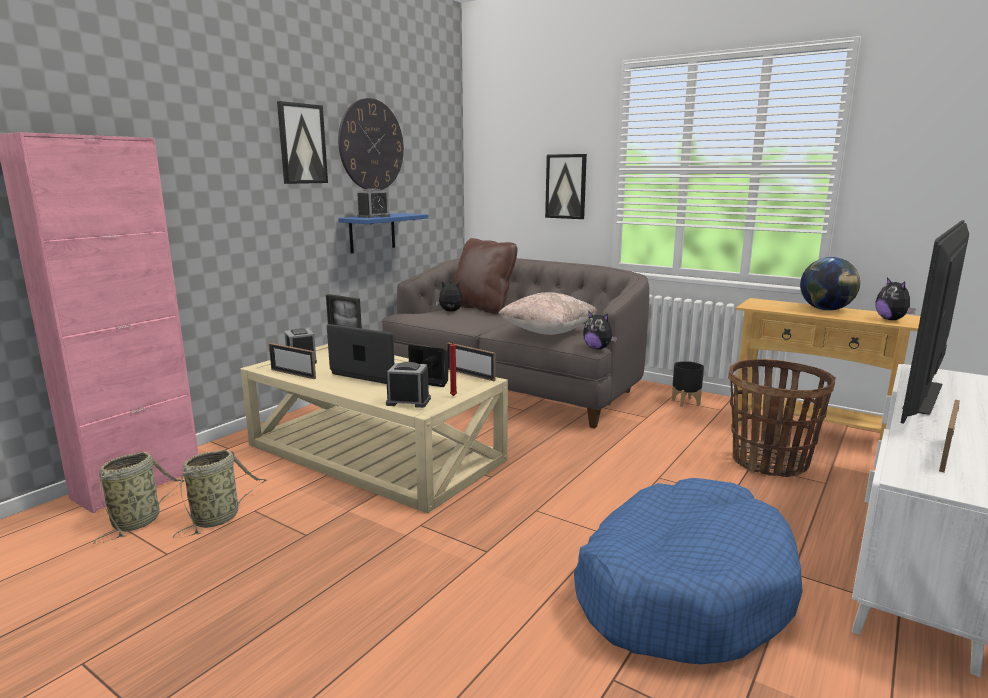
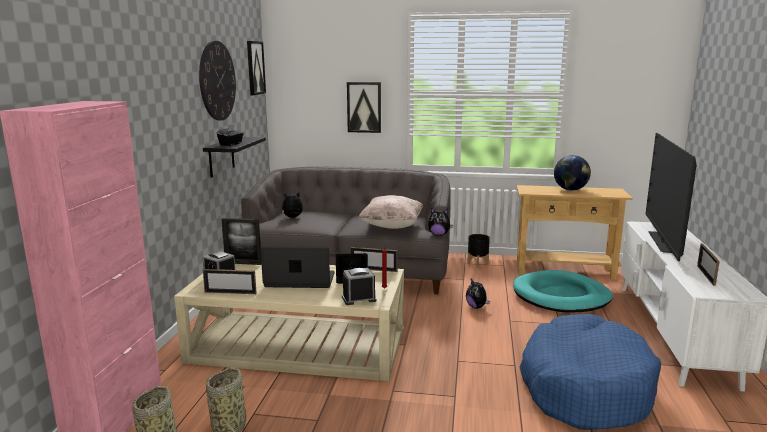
camera: 25 degrees left, 0 degrees up
(302, 144) = (179, 86): picture -> picture (255, 68)
(372, 232) = (221, 157): blue shelf -> black shelf
(374, 216) = (231, 144): alarm clock -> black tissue box
(483, 308) = (313, 211): brown pillow -> none
(769, 462) = (561, 296): basket -> turquoise dog bed
(891, 320) = (612, 193): plush toy -> plush toy (476, 307)

